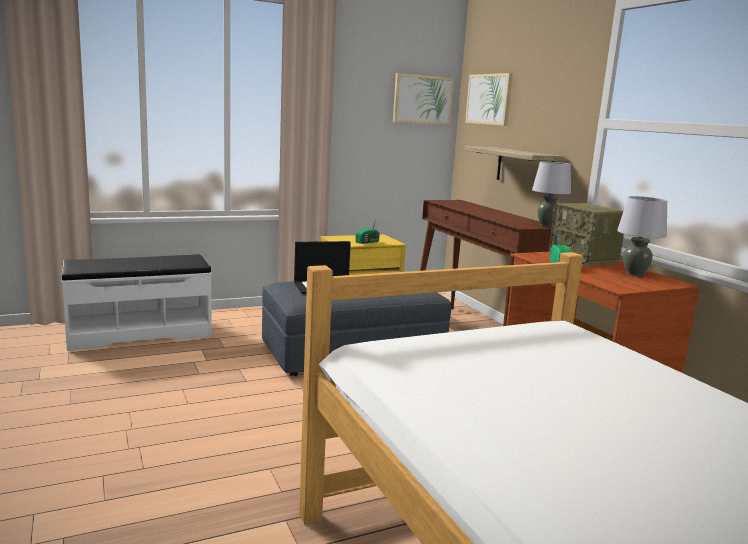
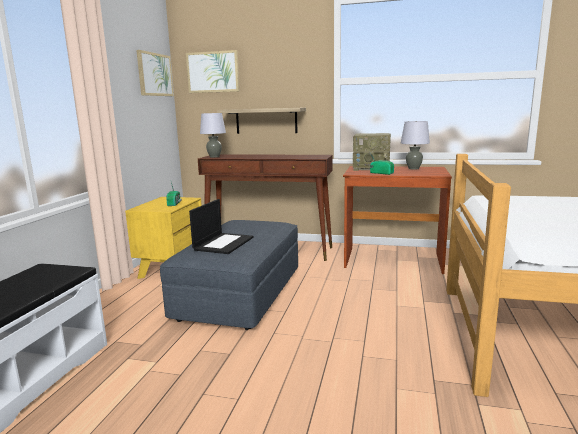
camera: 50 degrees left, 0 degrees up
(546, 225) = (322, 155): grey table lamp -> grey table lamp (214, 156)

